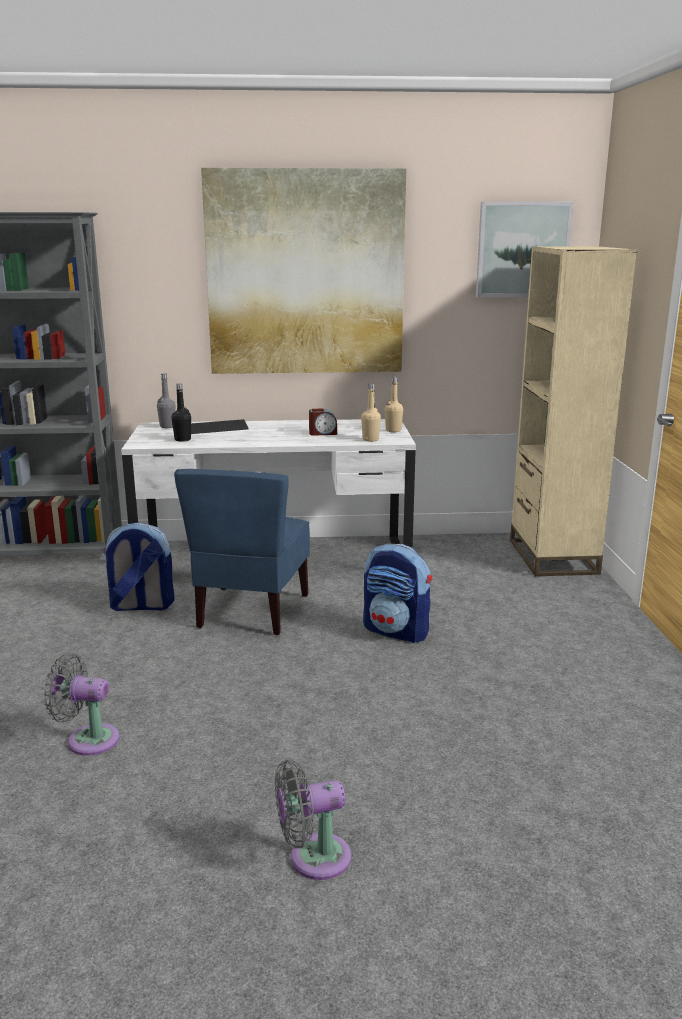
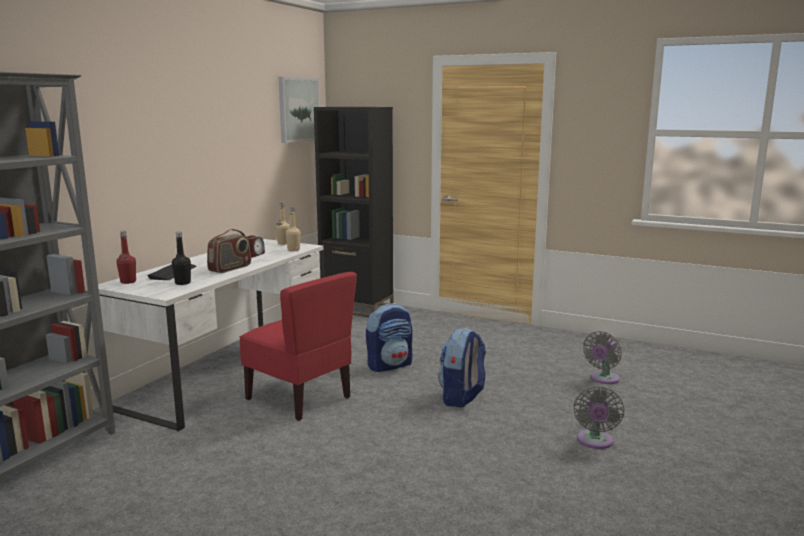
camera: 60 degrees left, 5 degrees down
(88, 739) = (415, 490): grey fan -> grey fan (603, 379)
(140, 606) = (225, 435): backpack -> backpack (462, 398)
(167, 426) = (128, 282): grey bottle -> red bottle
(251, 611) = (300, 398): blue chair -> red chair
(255, 439) = (230, 268): none -> radio
(305, 273) = (192, 131): picture -> none
(552, 557) = (356, 308): beige bookcase -> black bookcase

